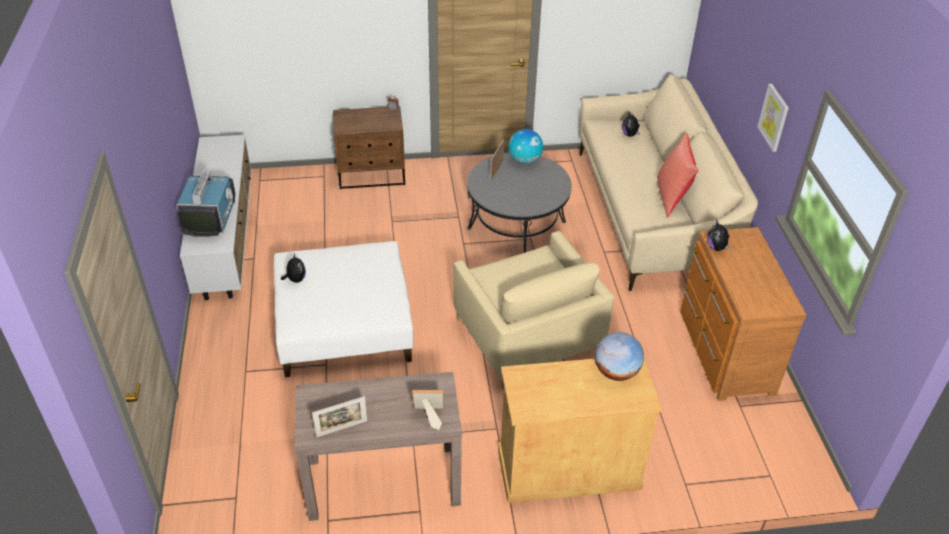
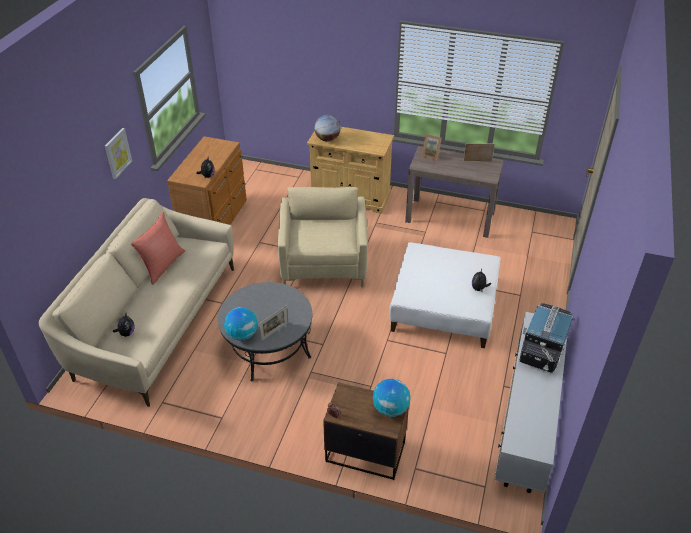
camera: 155 degrees left, 0 degrees up
(347, 124) = (390, 409): none -> globe

